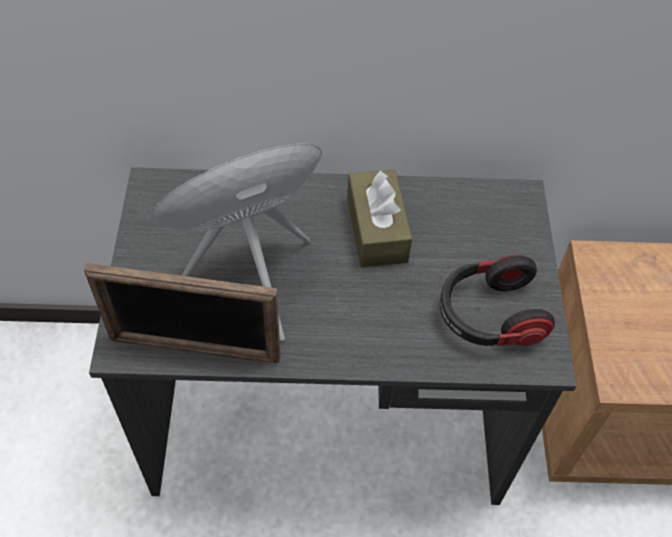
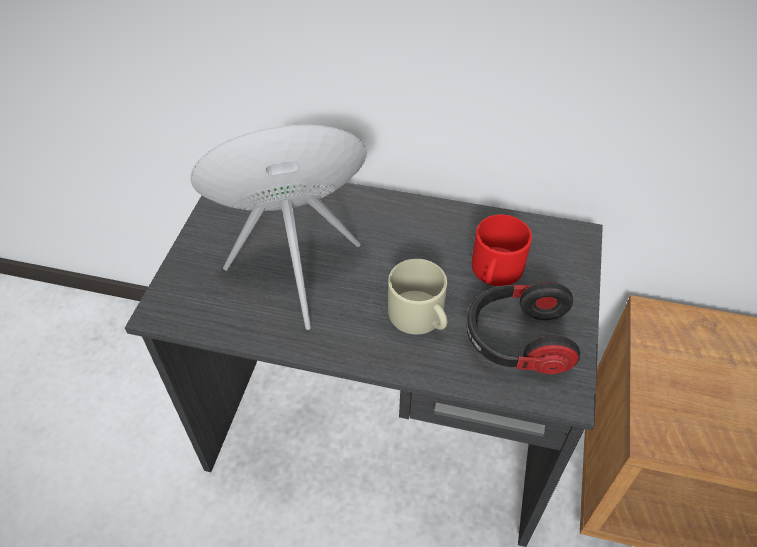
camera: 15 degrees right, 5 degrees down
(194, 349) = (225, 323): picture frame -> none
(376, 229) = (426, 245): brown tissue box -> none
(390, 308) = (420, 317): none -> beige mug
(451, 247) = (495, 271): none -> red mug

